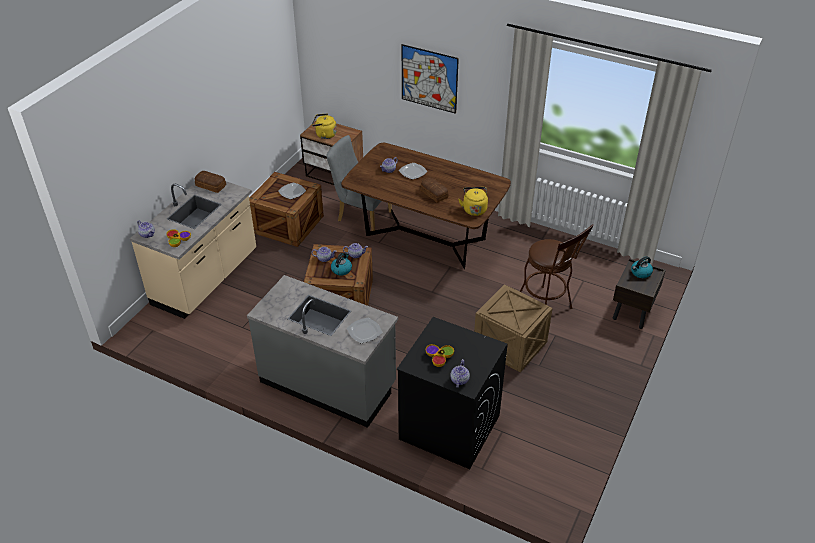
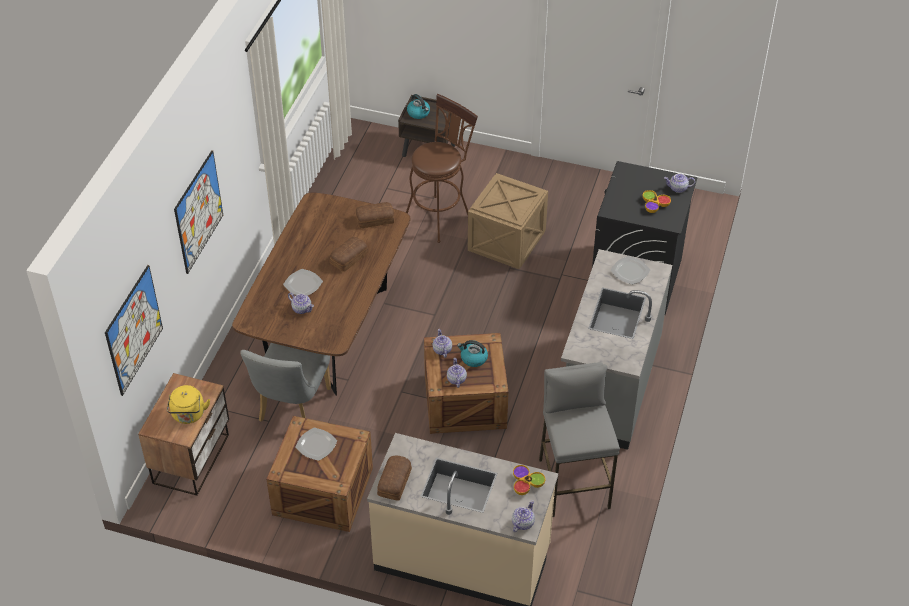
camera: 100 degrees left, 5 degrees up
(242, 344) = (573, 483): none -> grey stool
(339, 64) = (134, 330): none -> picture
(474, 209) = (374, 219): yellow kettle -> bread

